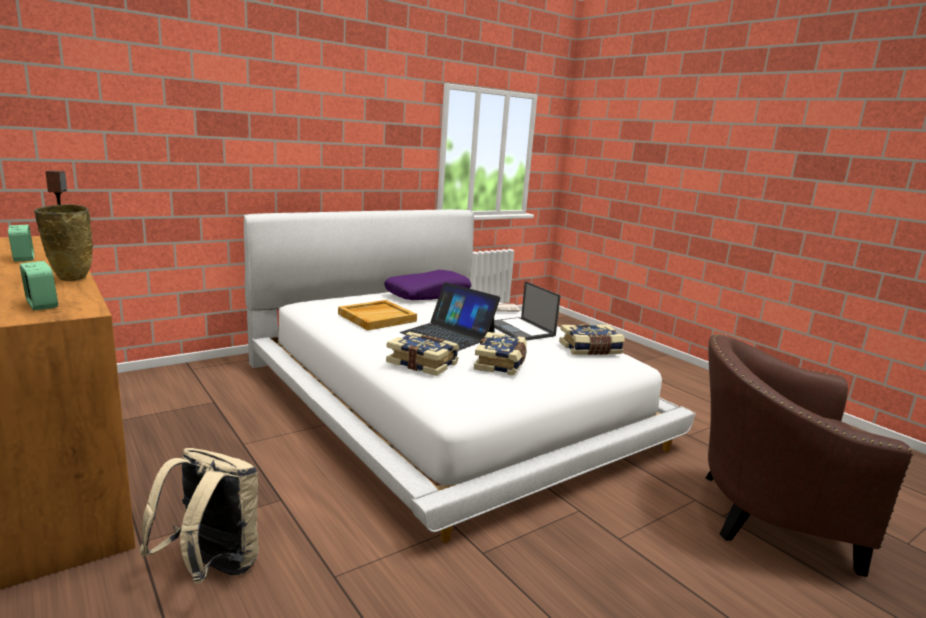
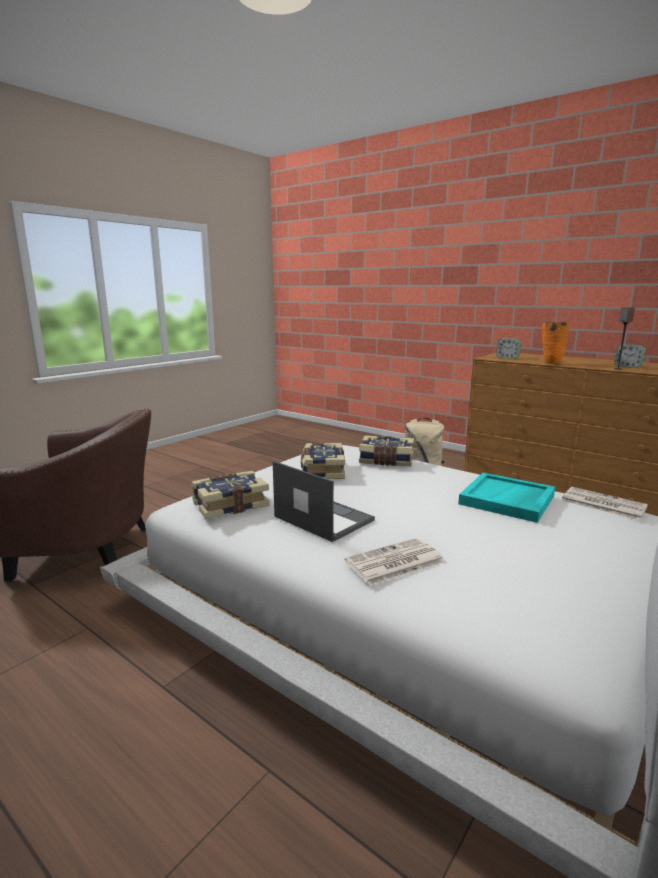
camera: 165 degrees right, 0 degrees up
(70, 279) = (551, 363): beige vase -> orange vase
(316, 307) = (602, 504): none -> newspaper
(377, 317) = (507, 500): beige tray -> turquoise tray
(428, 294) = (551, 584): purple pillow -> none
(448, 334) = (400, 492): laptop -> none

